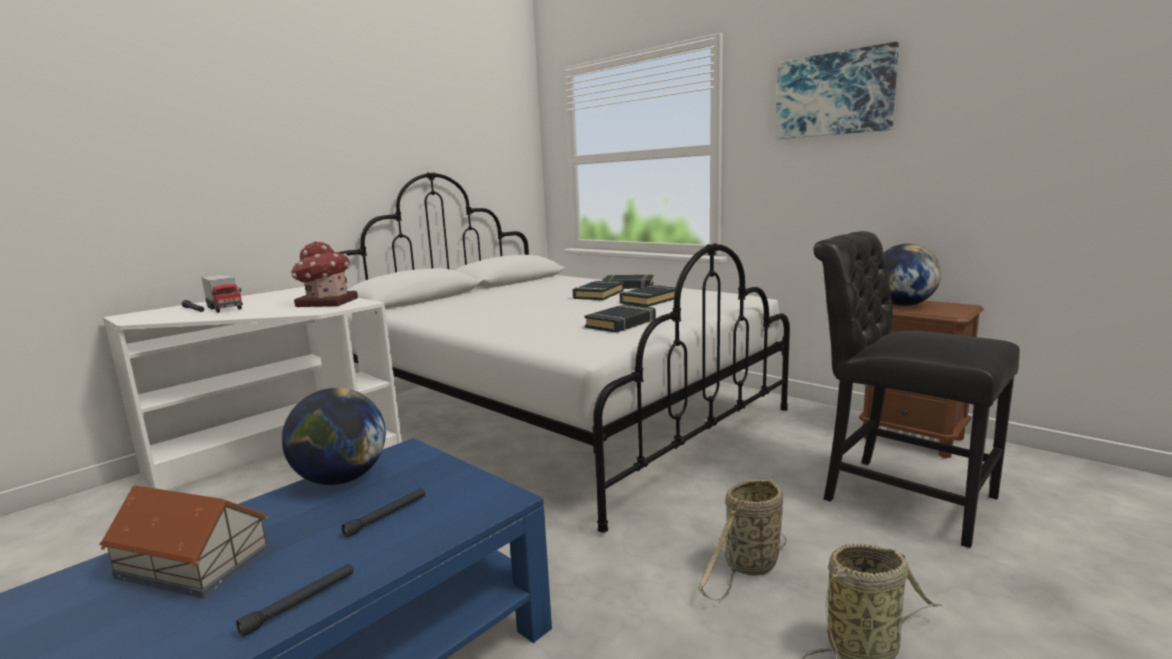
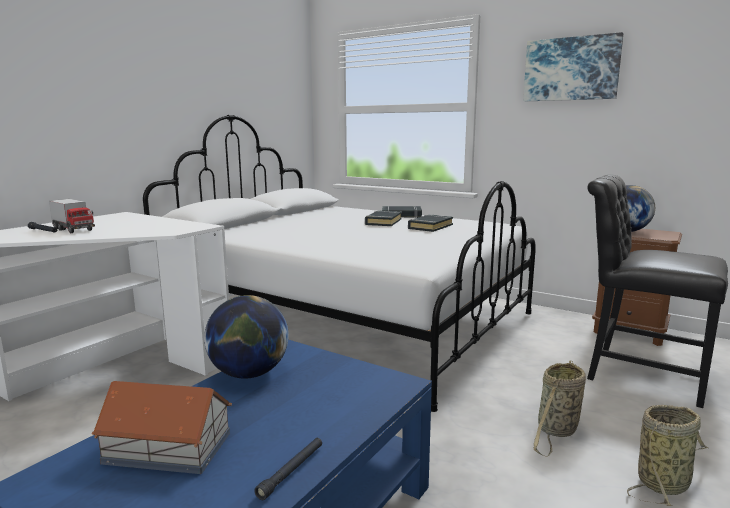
camera: 10 degrees left, 0 degrees up
(326, 303) = (169, 225): toy house -> none
(387, 516) = (313, 400): black flashlight -> none
(621, 324) = (425, 244): black book -> none

